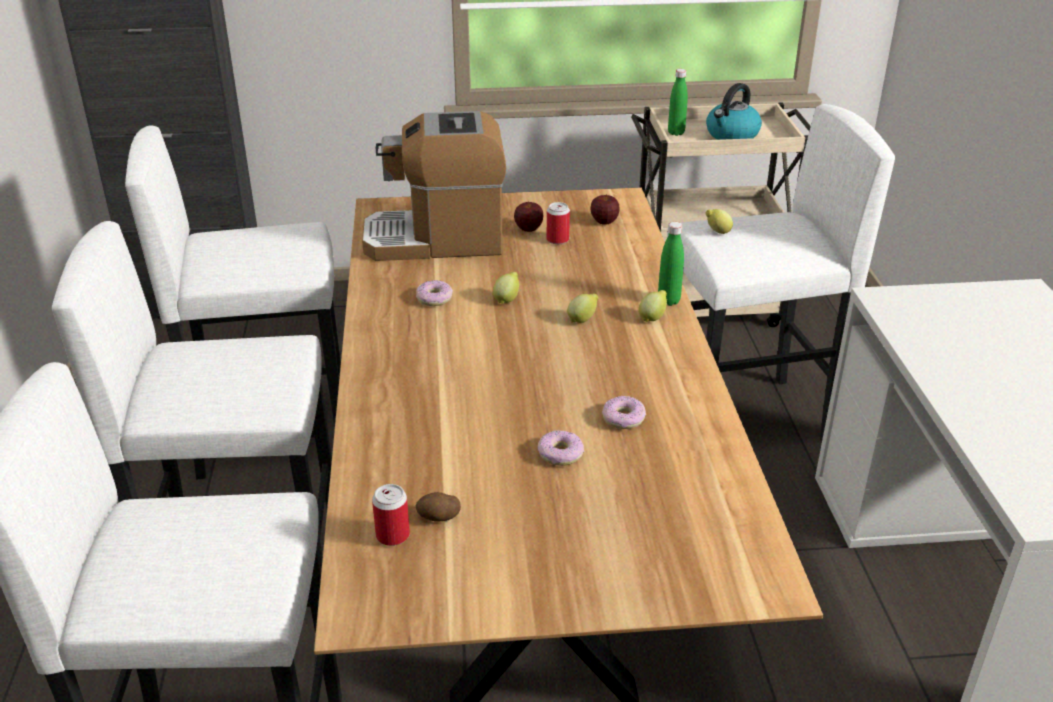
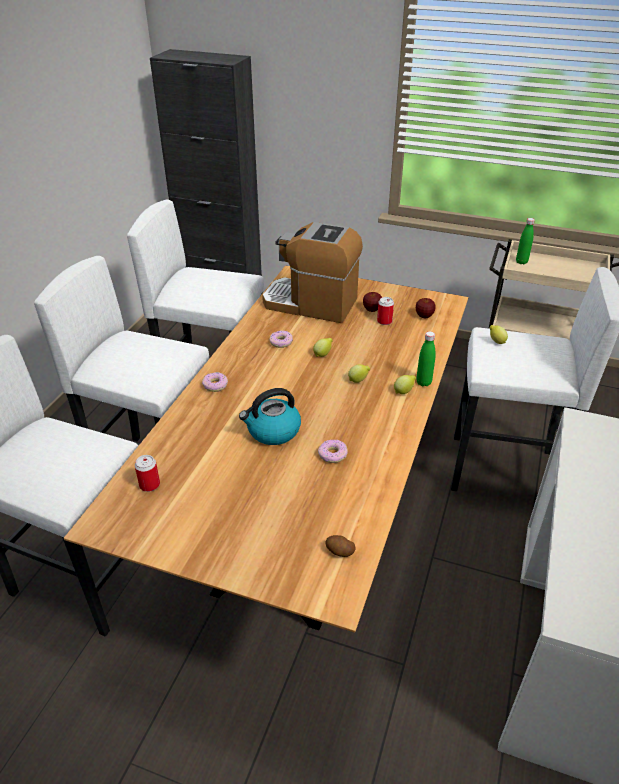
camera: 25 degrees right, 5 degrees up
(438, 517) = (181, 482): potato -> potato (339, 552)
(560, 454) = (277, 466): donut -> donut (215, 385)
(732, 135) = (561, 271): kettle -> kettle (273, 431)

